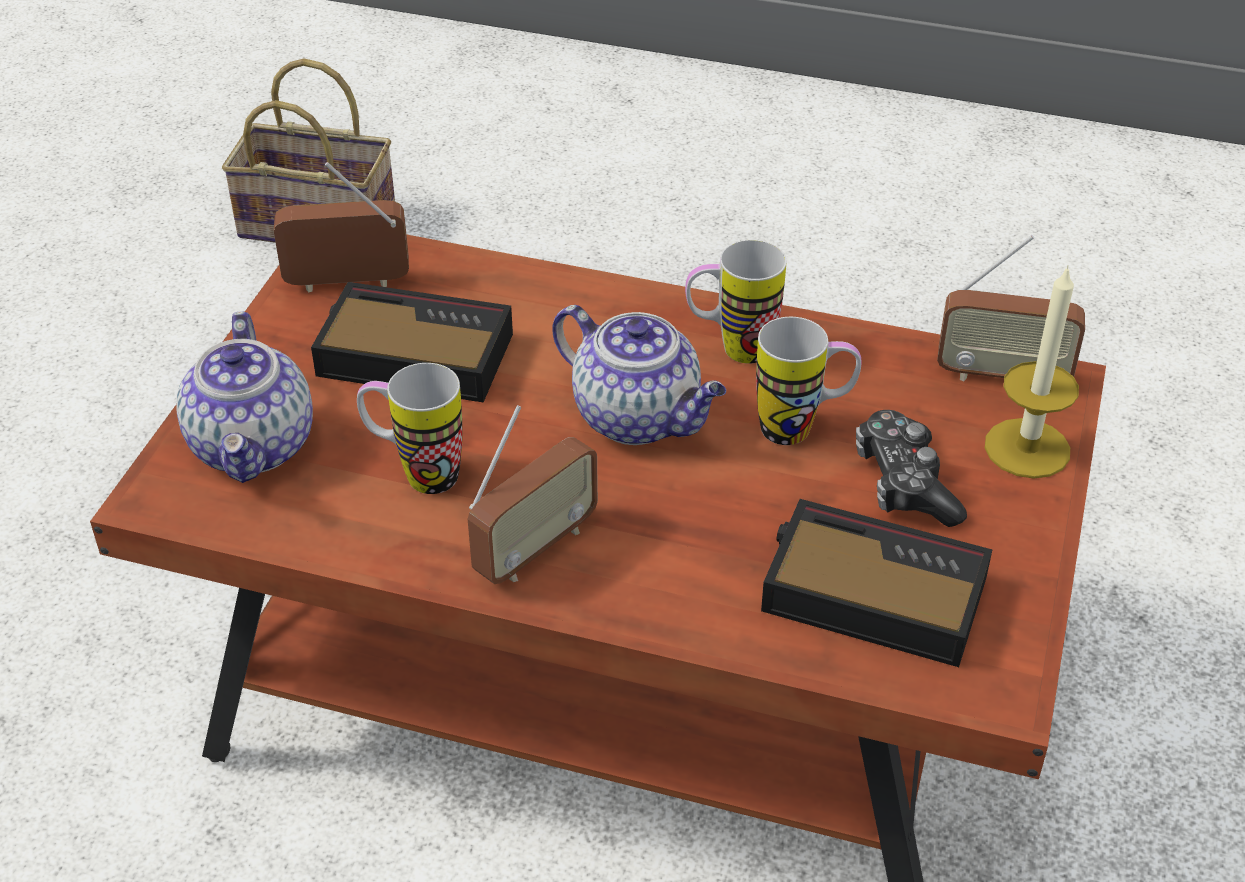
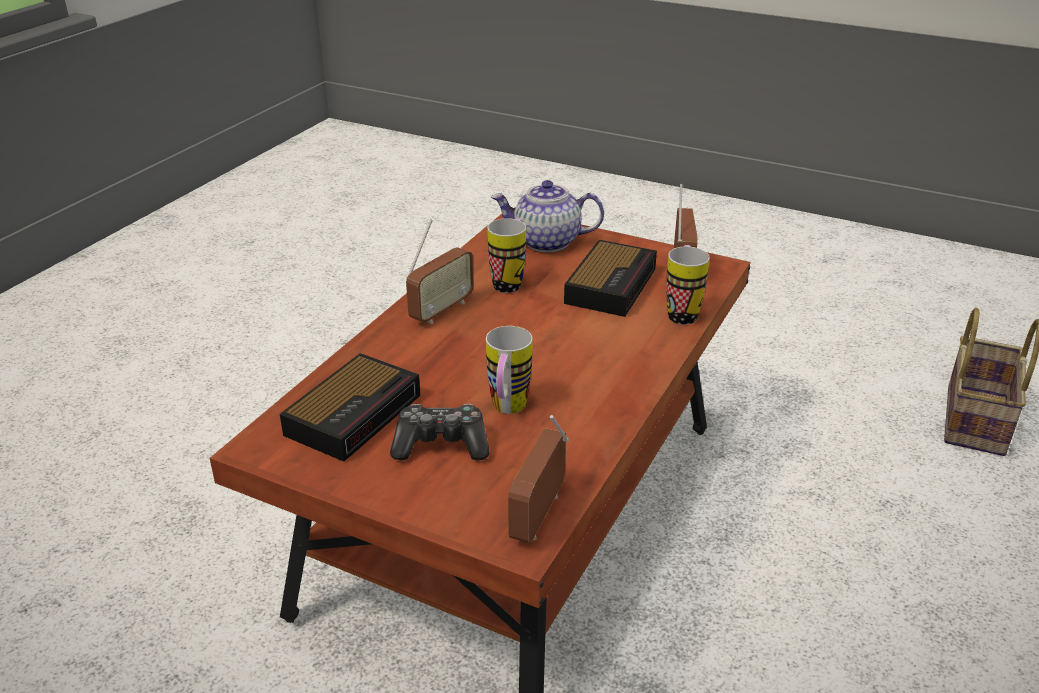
camera: 100 degrees right, 10 degrees down
(535, 548) = (441, 310): radio -> radio turned 105 degrees counterclockwise
(639, 418) = (535, 352): teapot -> none
(731, 349) = (595, 394): mug -> mug (682, 312)
(1027, 448) = (455, 509): candle -> none

